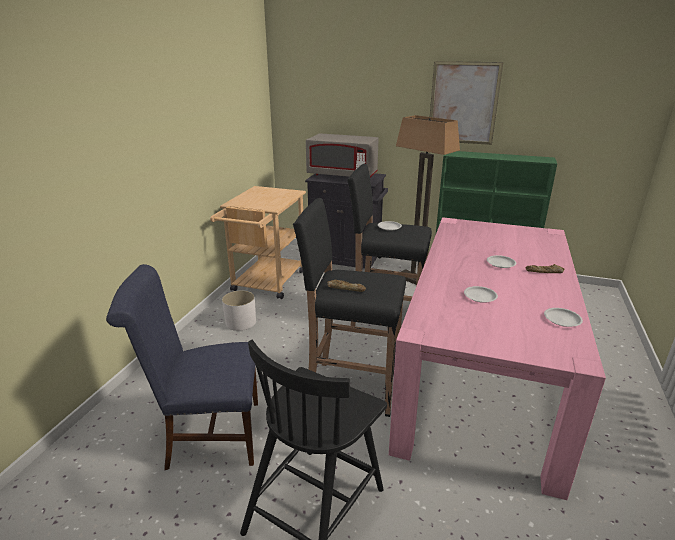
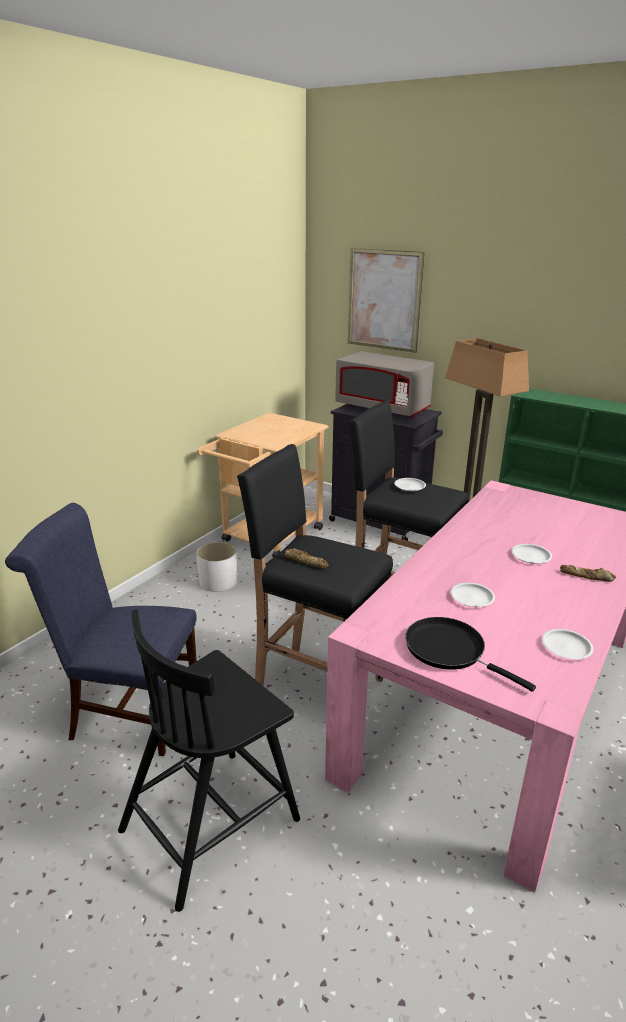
camera: 15 degrees right, 0 degrees up
(463, 103) = (550, 325): picture -> picture (384, 300)
(488, 334) = (450, 650): none -> black frying pan

